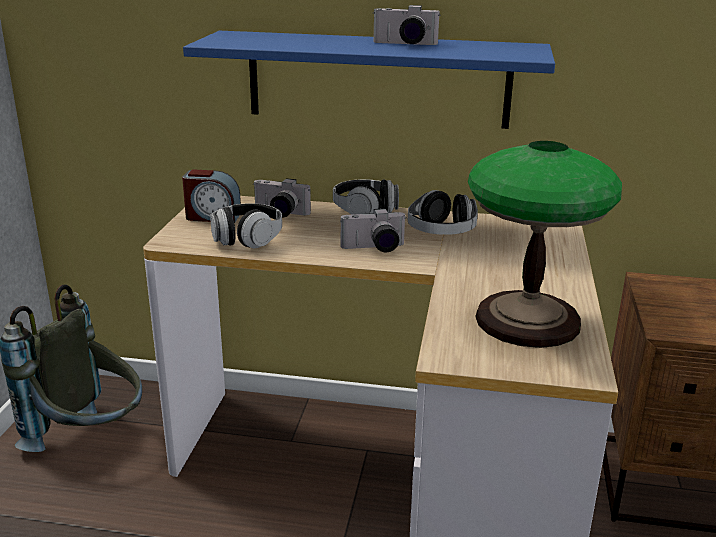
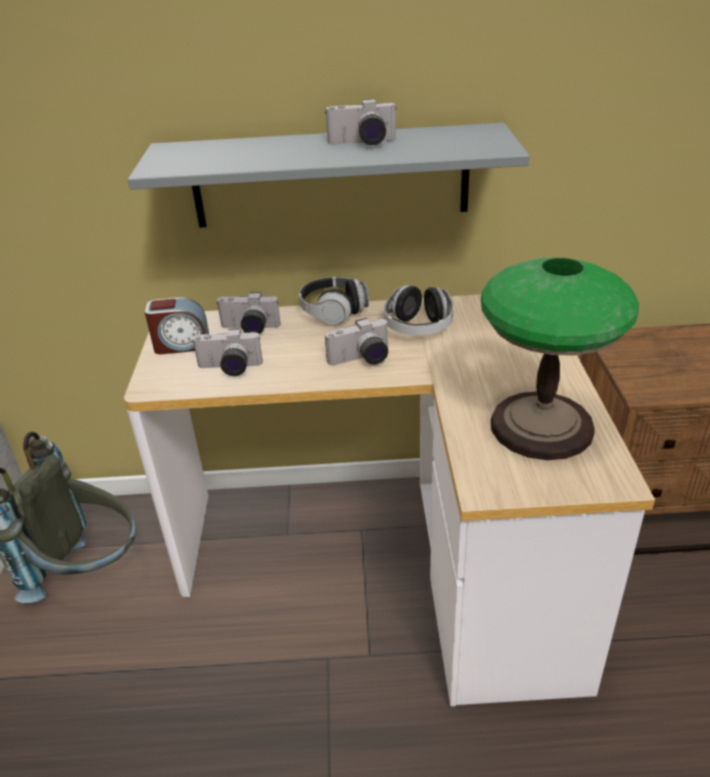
camera: 10 degrees left, 10 degrees up
(247, 239) = (229, 369): headphones -> camera
(378, 79) = (330, 177): blue shelf -> grey shelf

